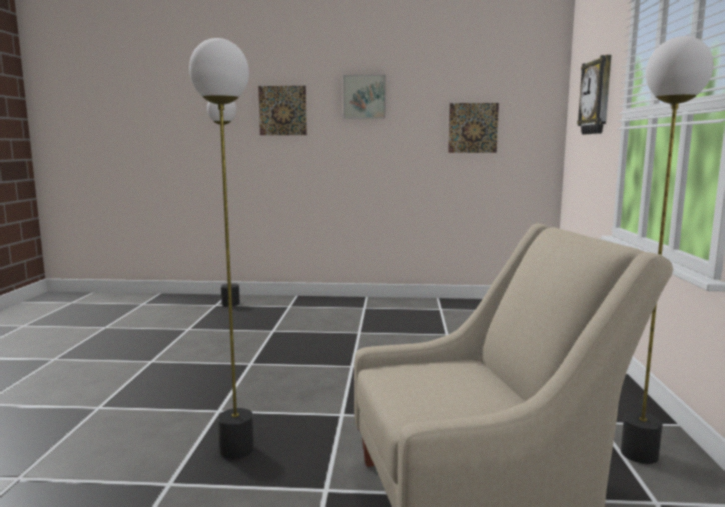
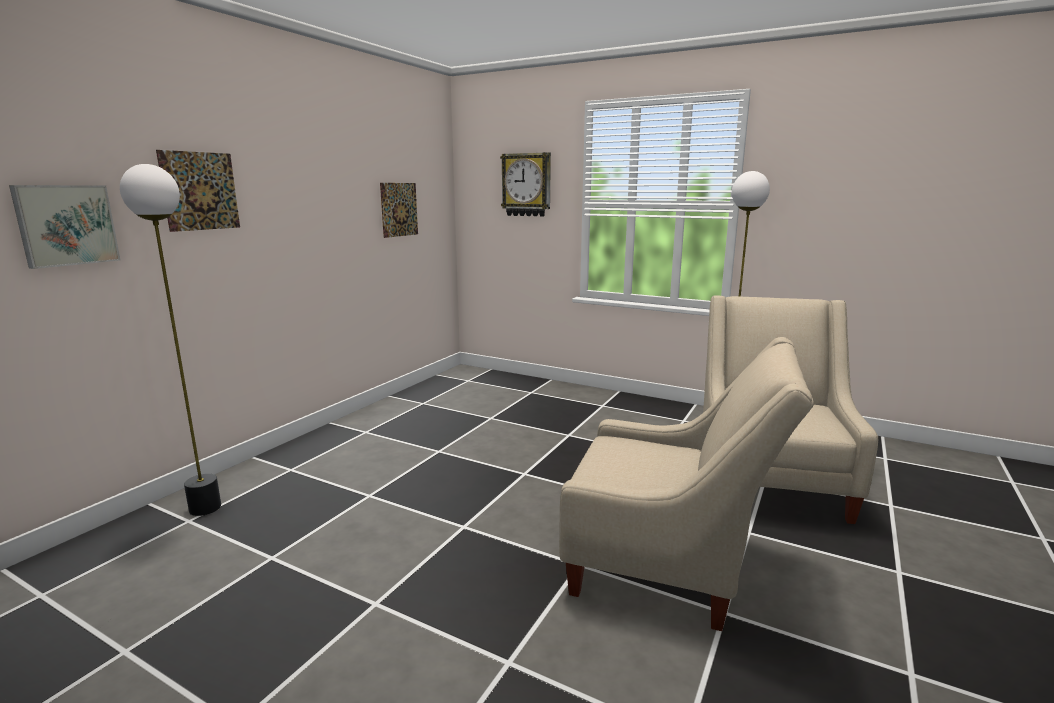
camera: 65 degrees left, 5 degrees up
(236, 450) = (670, 565): floor lamp -> beige armchair
(364, 97) = (302, 173): picture -> picture (66, 225)

